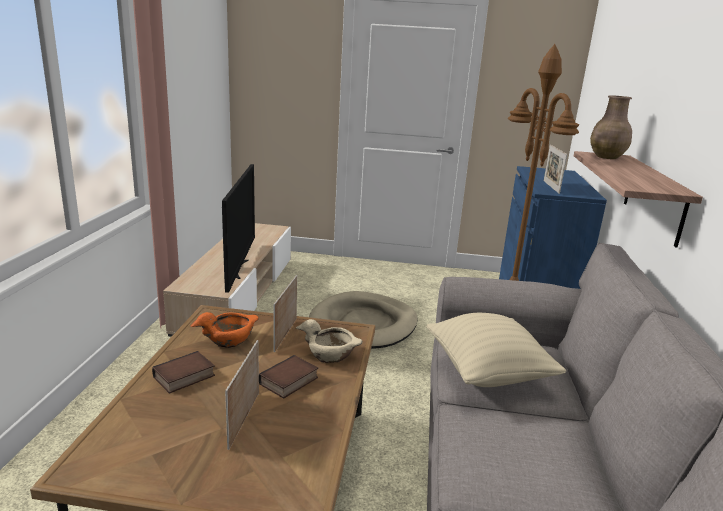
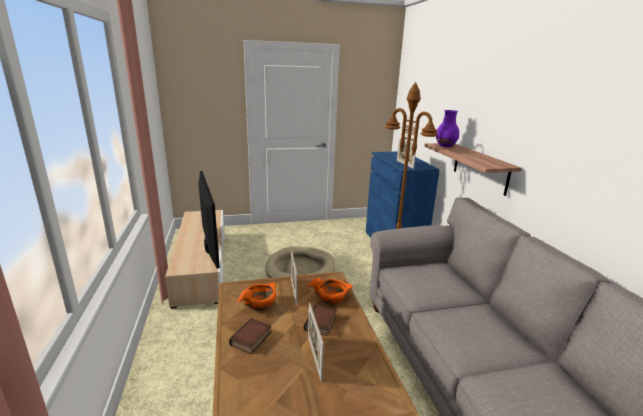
camera: 20 degrees left, 0 degrees up
(331, 354) = (331, 298): beige bowl -> orange bowl
(487, 373) = (425, 287): beige pillow -> none
(607, 157) = (446, 146): brown vase -> purple vase

